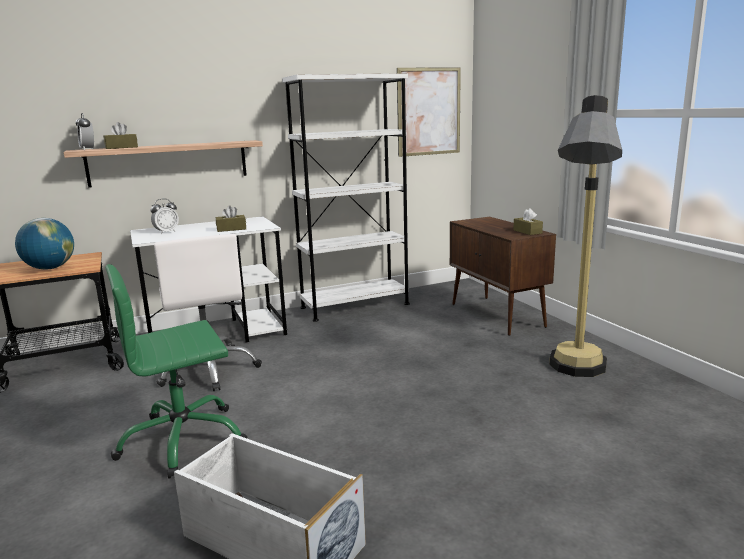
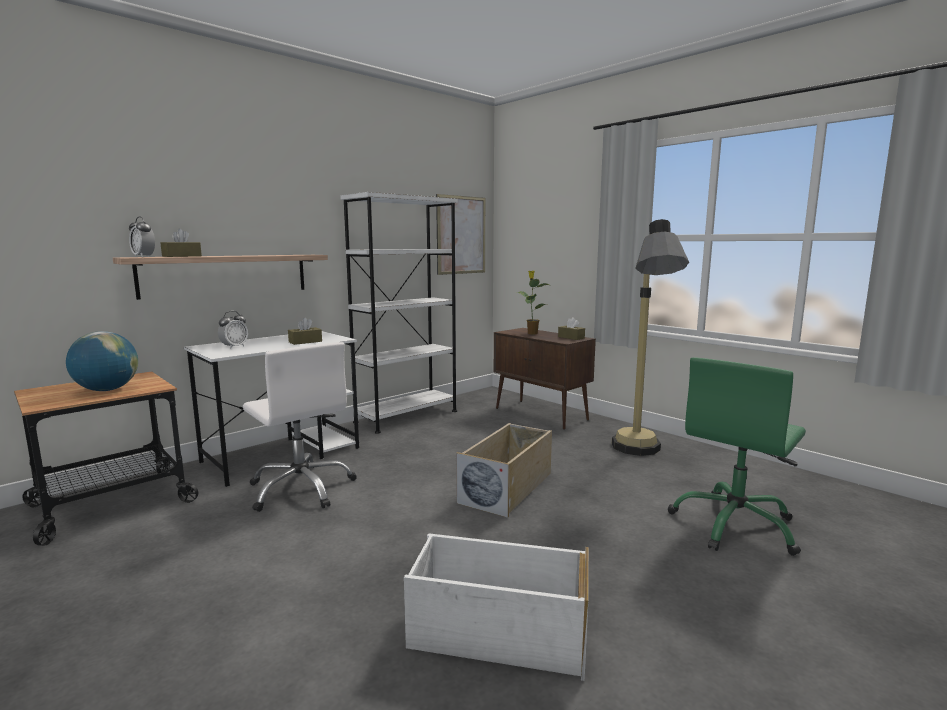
camera: 20 degrees left, 5 degrees down
(183, 440) = (327, 559): green office chair -> green office chair (735, 525)
(396, 394) = (507, 487): none -> beige storage box
(489, 224) = (532, 333): none -> potted plant

